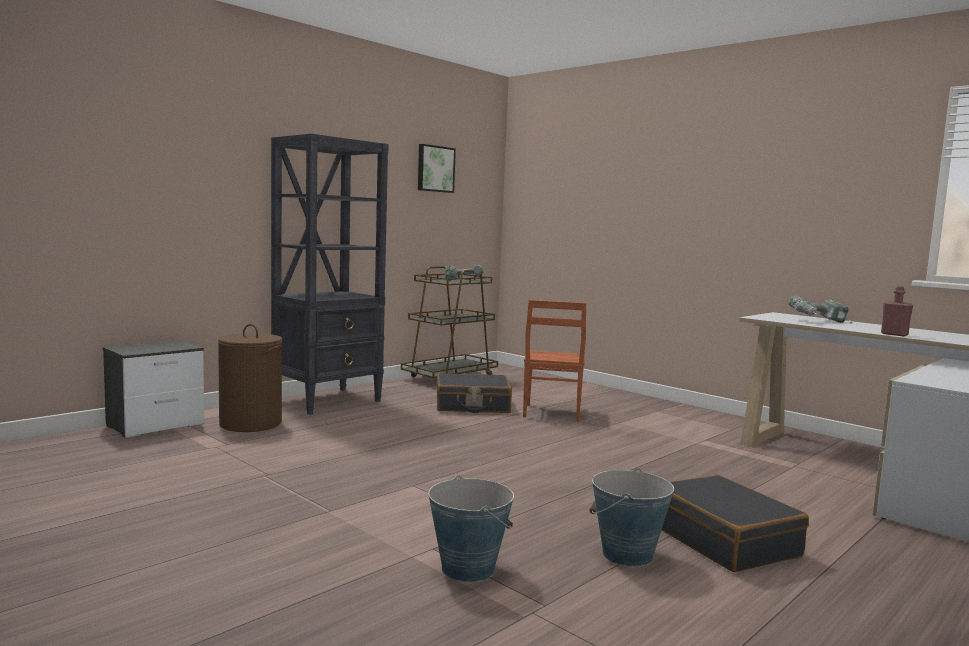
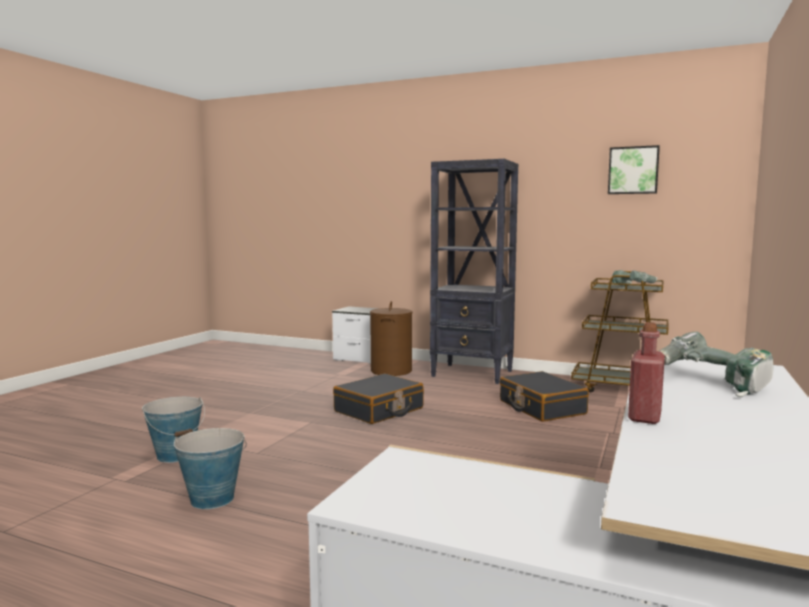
camera: 70 degrees right, 0 degrees up
(550, 413) = (574, 435): brown chair -> none
(724, 540) = (260, 538): black suitcase -> black suitcase (379, 410)

